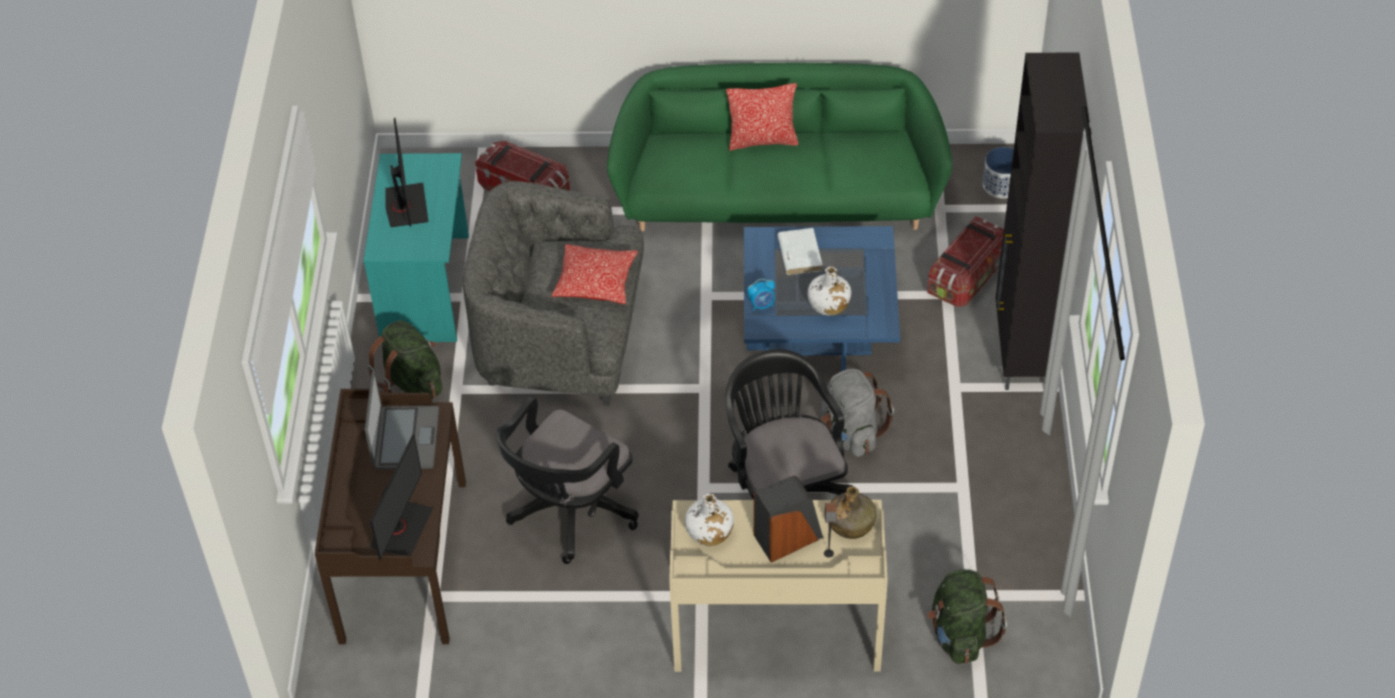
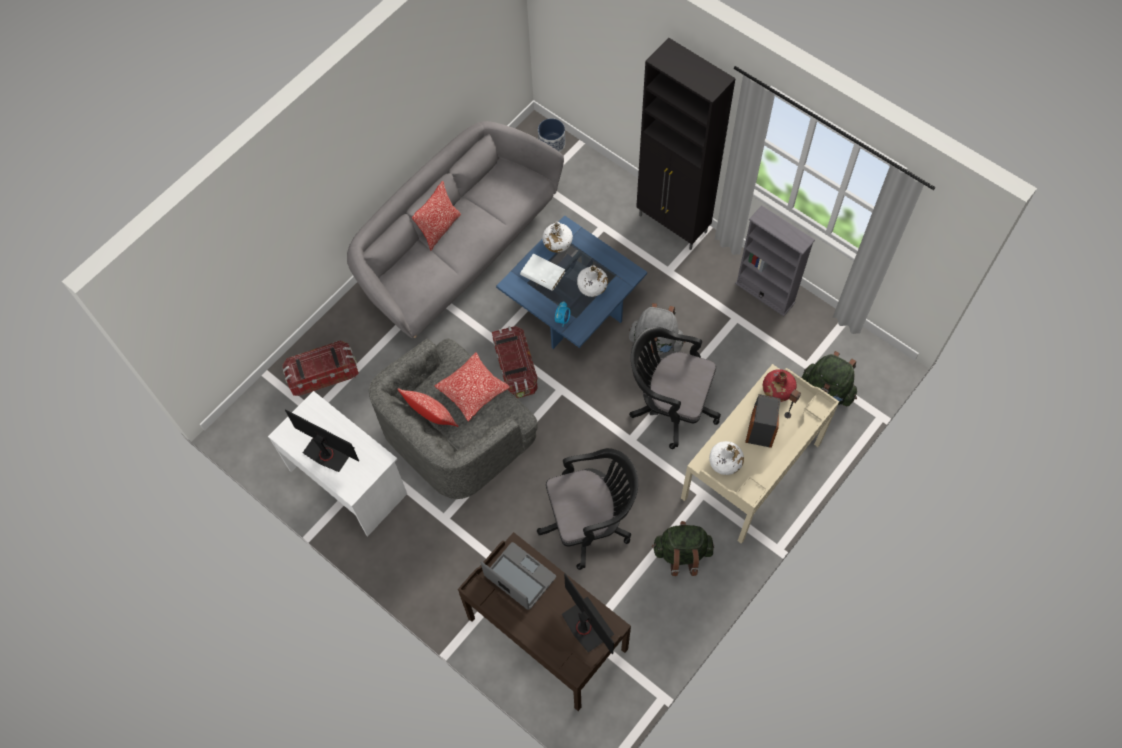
camera: 50 degrees left, 15 degrees up
(412, 382) = (416, 539): green backpack -> green backpack (682, 553)
(427, 287) = (348, 480): turquoise desk -> white desk
(533, 272) = (431, 417): none -> pillow
(569, 514) = (590, 522): black office chair -> black office chair turned 90 degrees counterclockwise
(778, 197) = (456, 252): green sofa -> grey sofa
(851, 242) = (557, 243): none -> white bottle
(851, 524) = (777, 390): green bottle -> red bottle
(968, 277) = (600, 208): storage box -> storage box (515, 369)
(1026, 493) = (765, 293): none -> grey bookcase

